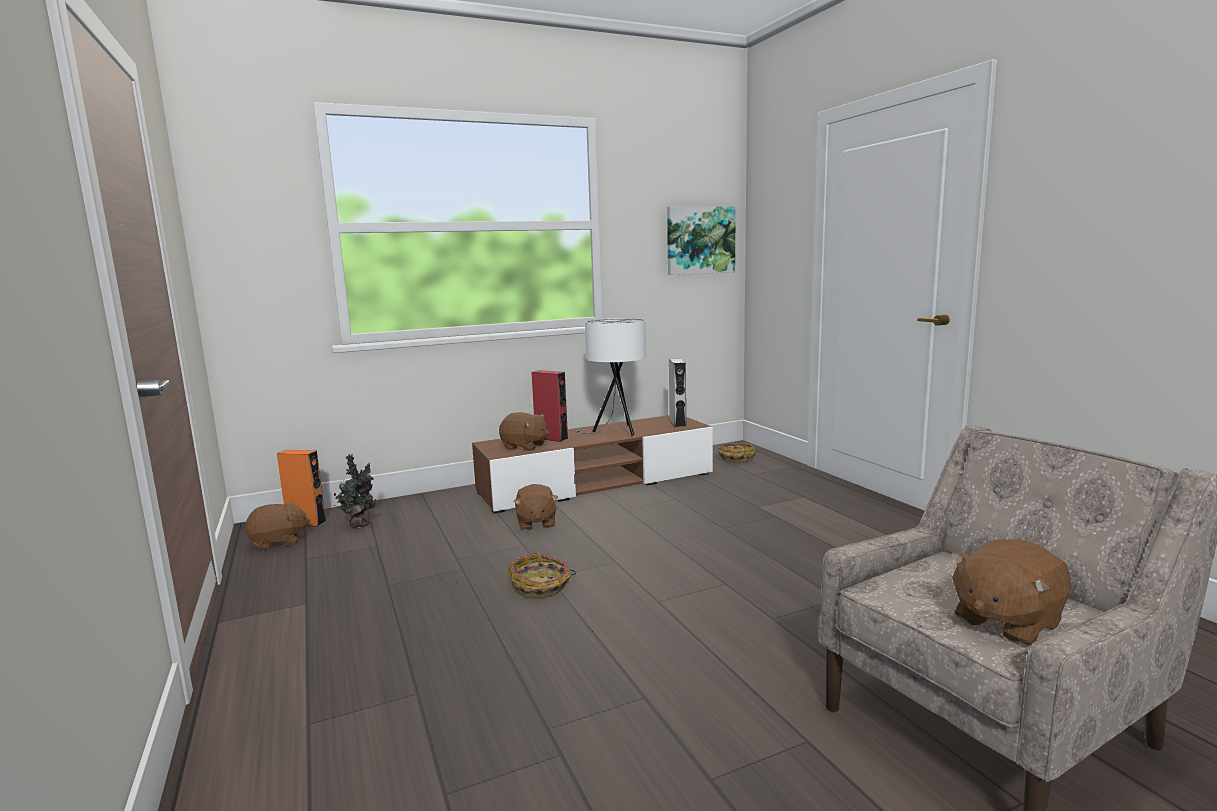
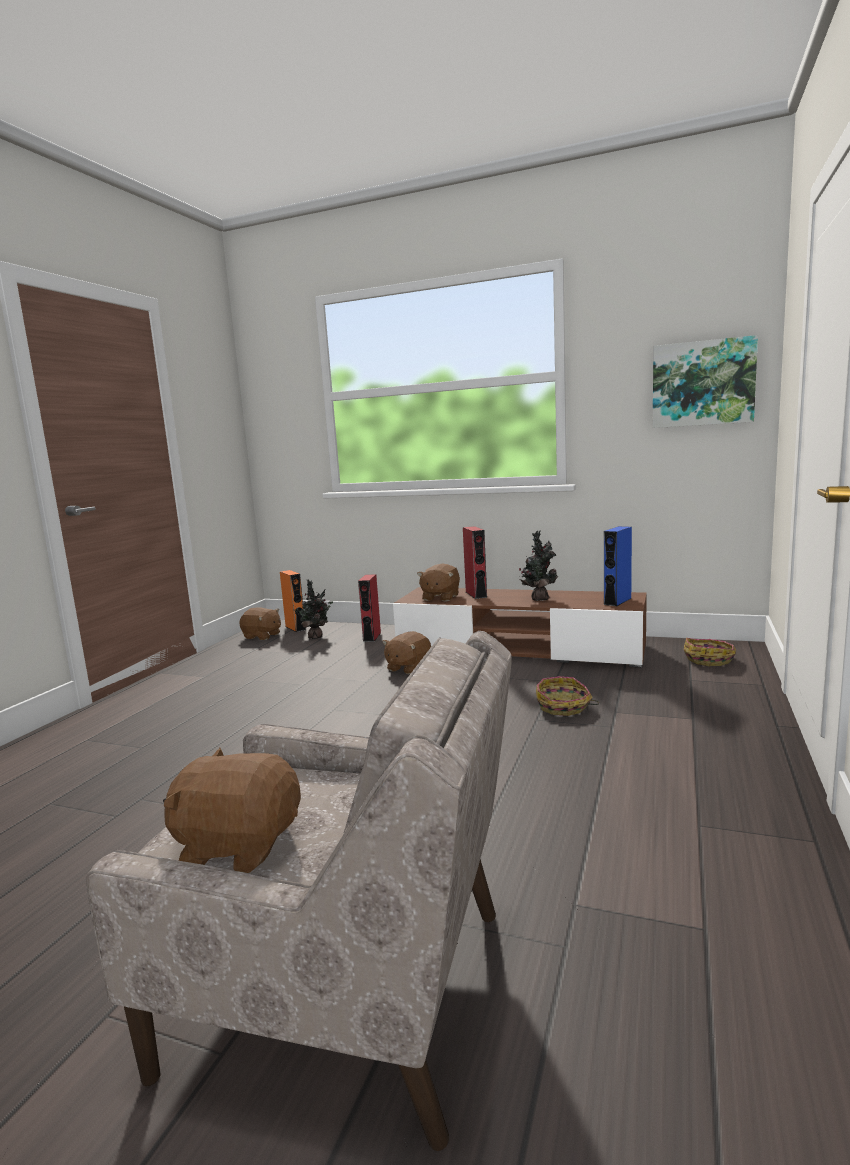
camera: 45 degrees right, 0 degrees up
(430, 508) = (372, 637): none -> red speaker
(524, 447) = (440, 597): brown plush toy -> brown plush toy turned 45 degrees clockwise
(541, 587) = (316, 713): basket -> basket (563, 707)
(615, 432) = (539, 599): white table lamp -> potted plant
(677, 423) = (617, 601): grey speaker -> blue speaker

